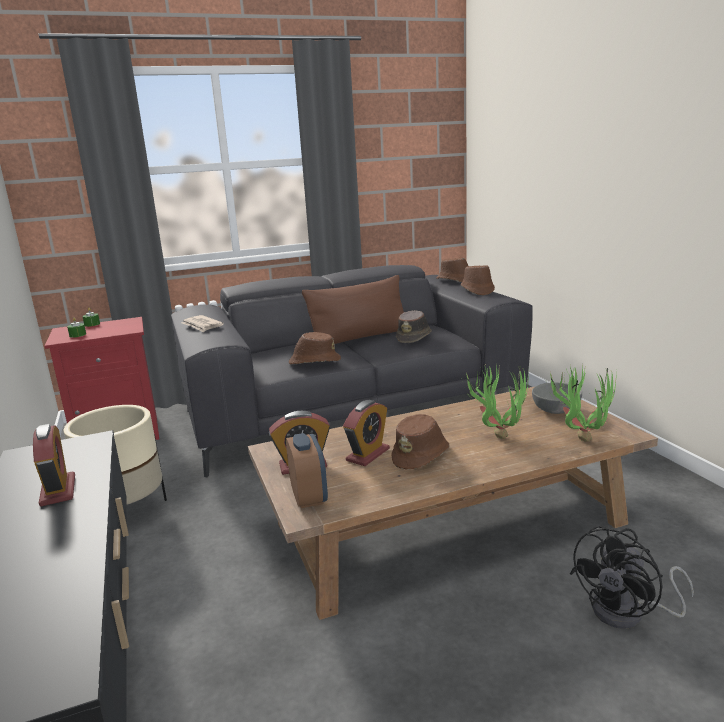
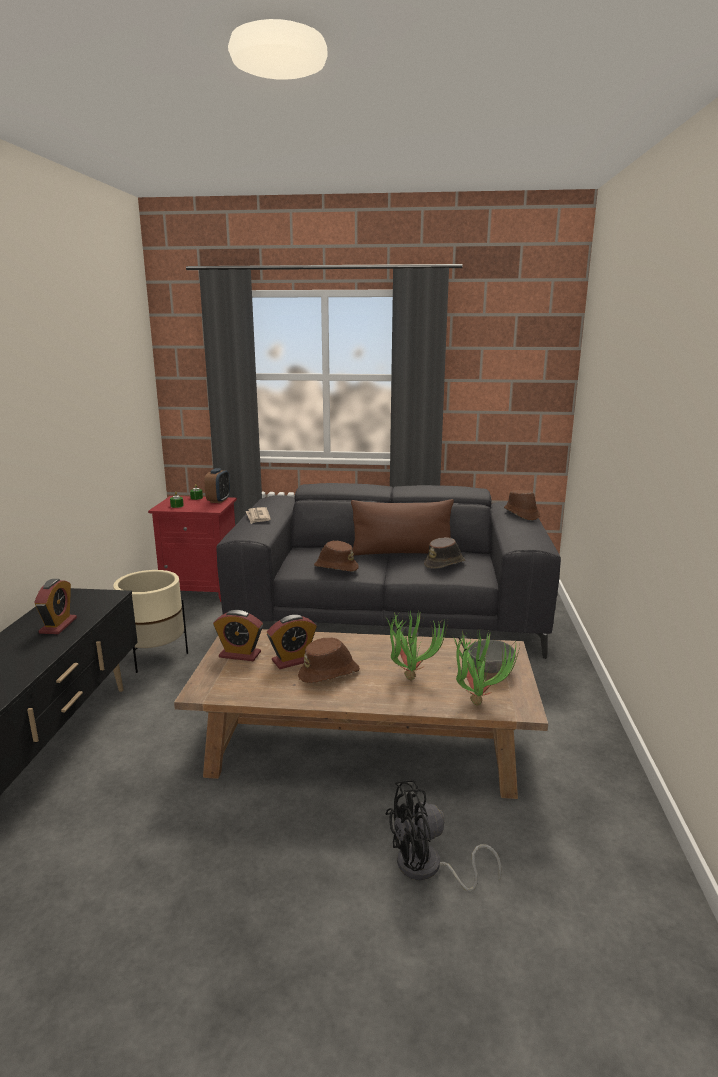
camera: 25 degrees right, 0 degrees up
(309, 497) = (216, 680): alarm clock -> alarm clock (218, 500)
(477, 290) = (523, 529): brown hat -> none

